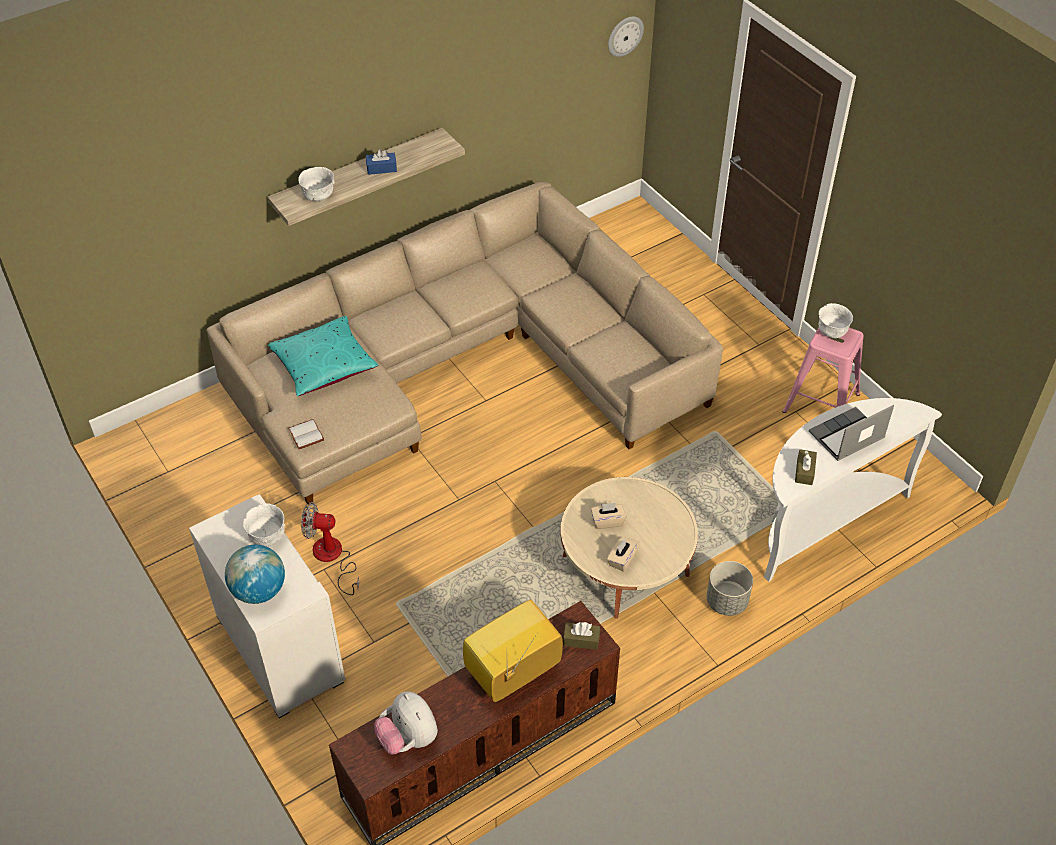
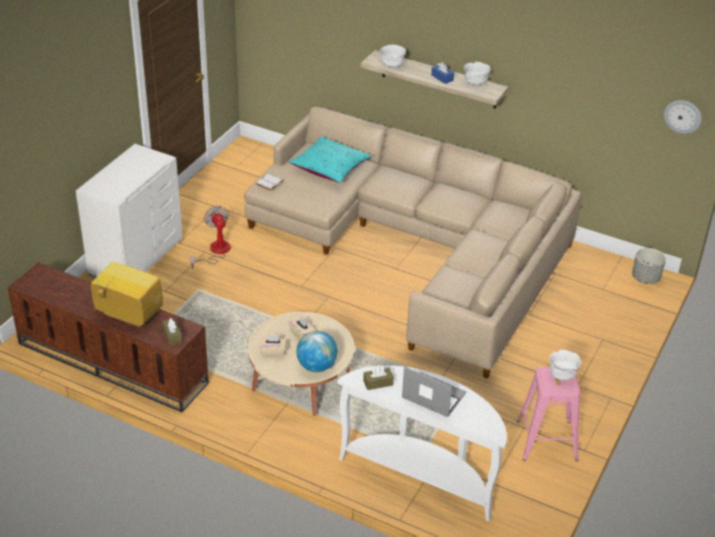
camera: 60 degrees right, 10 degrees down
(259, 590) = (105, 181): globe -> globe (316, 366)
(267, 537) = (146, 170): white bowl -> white bowl (475, 83)
(408, 738) = (57, 289): plush toy -> none
(727, 601) = (305, 443): grey planter -> grey planter (646, 278)

